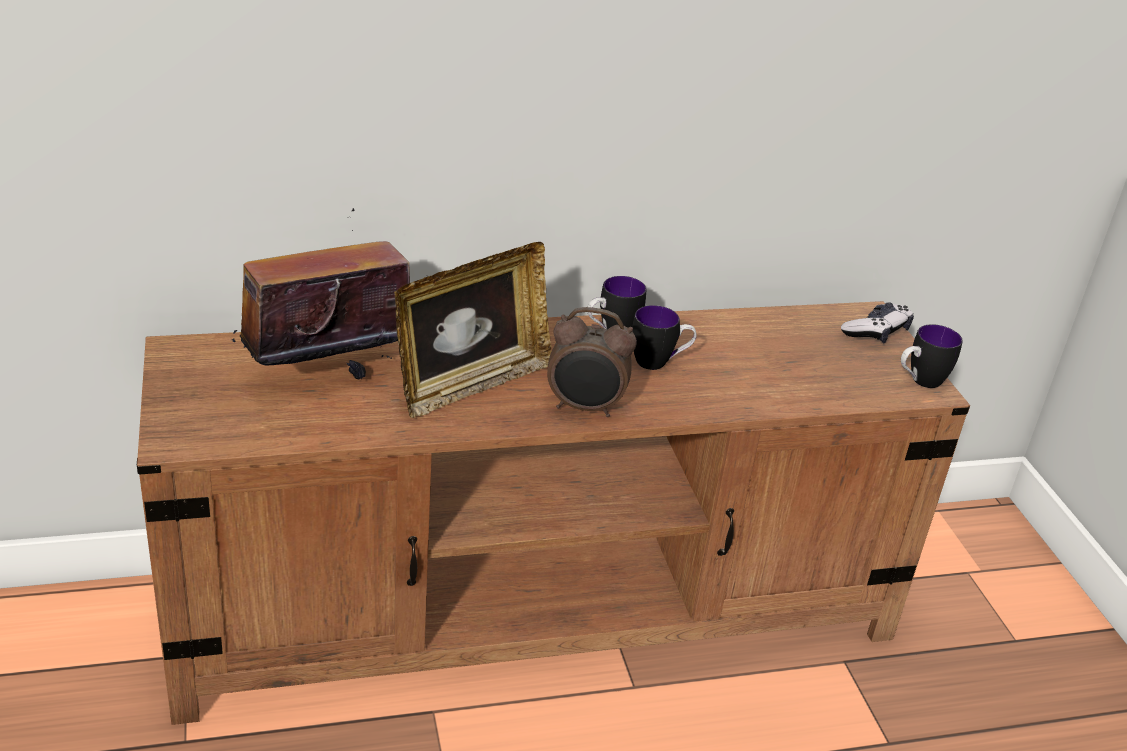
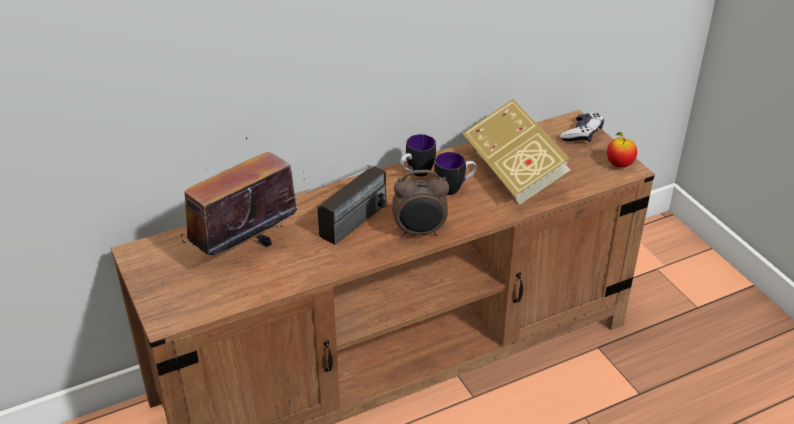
camera: 10 degrees left, 5 degrees up
(471, 384) = (341, 232): picture frame -> radio
(756, 361) = (514, 173): none -> book
(919, 382) = (619, 164): mug -> apple

